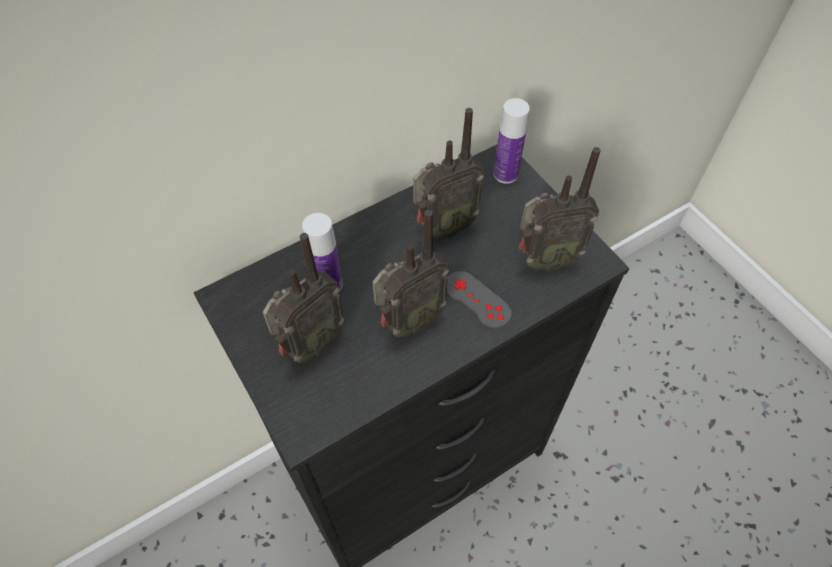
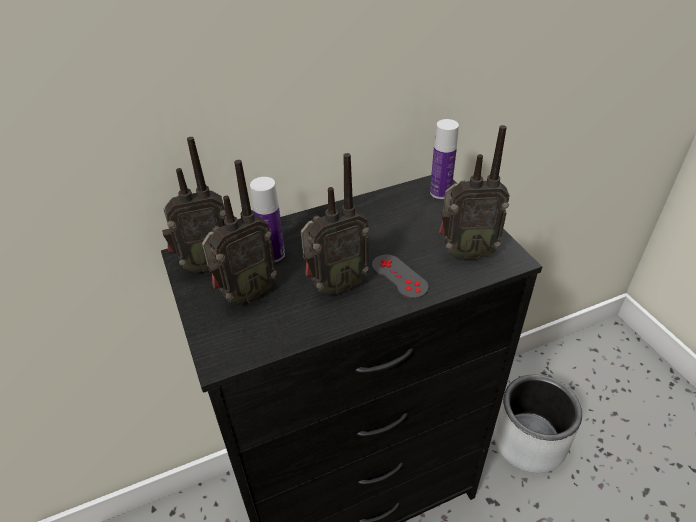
camera: 10 degrees right, 15 degrees down
(442, 227) = (379, 224): radio -> radio (206, 266)
(593, 385) = (530, 441): none -> grey planter

